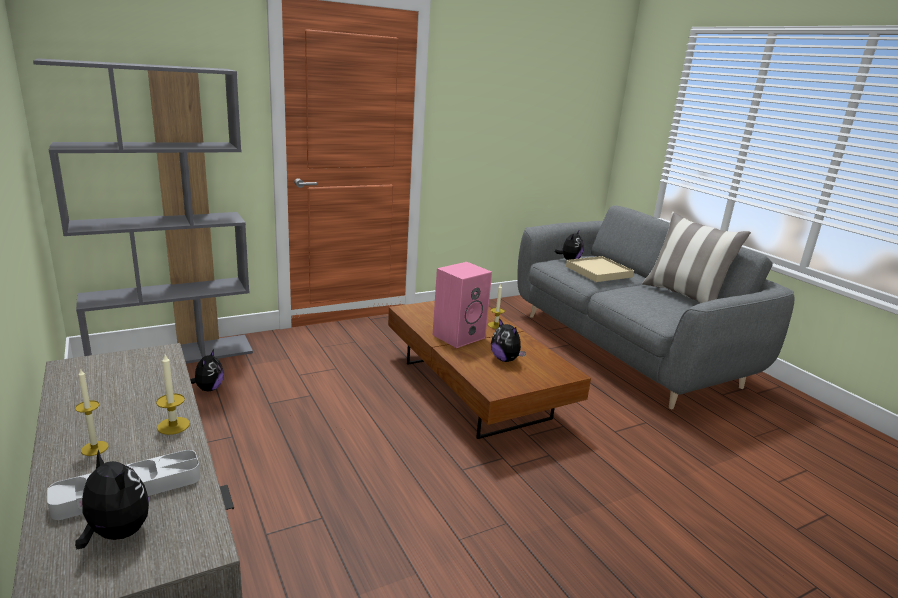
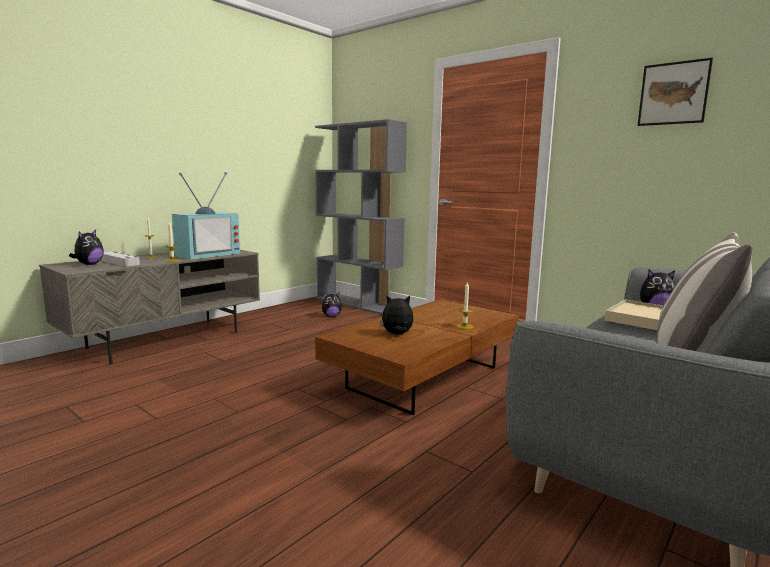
camera: 70 degrees right, 10 degrees down
(143, 386) = (207, 254): none -> television
(459, 335) = (420, 319): pink speaker -> none
(505, 359) = (397, 334): plush toy -> plush toy turned 60 degrees clockwise
(518, 77) = (673, 93): none -> picture

